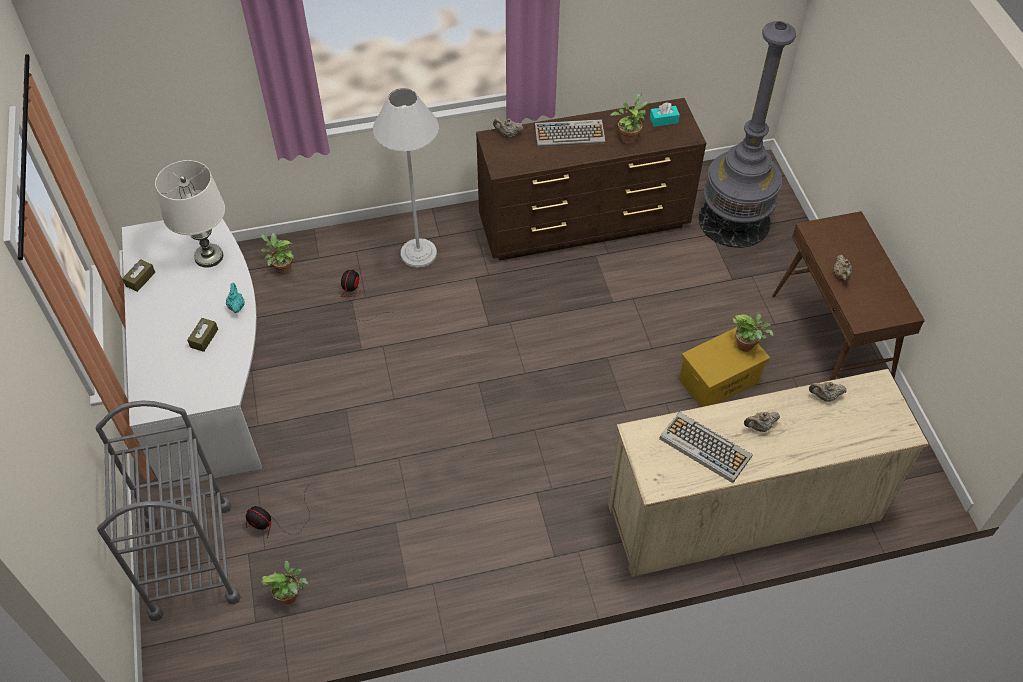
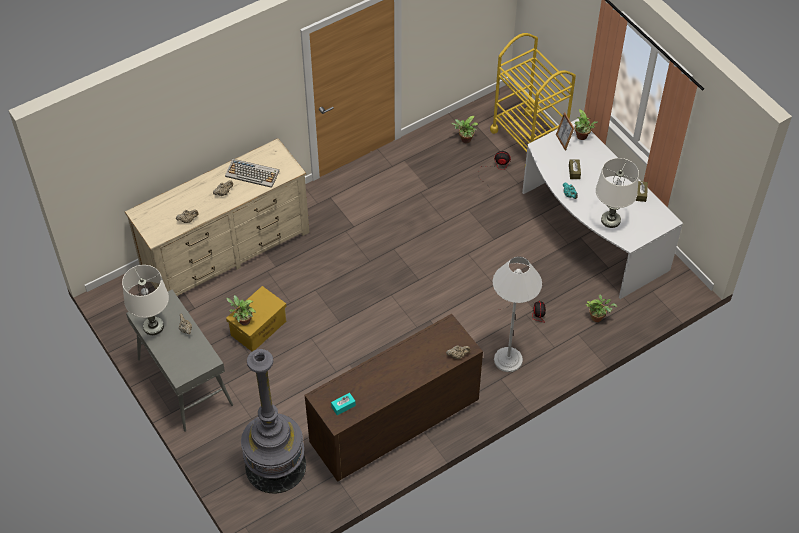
camera: 160 degrees right, 0 degrees up
(183, 391) = (563, 141): none -> picture frame
(191, 559) = (528, 140): grey cart -> yellow cart
(570, 134) = (411, 370): keyboard -> none
(628, 136) = (366, 381): potted plant -> potted plant (582, 137)
(831, 340) = (184, 382): brown console table -> grey console table
(885, 290) = (153, 326): none -> white table lamp

